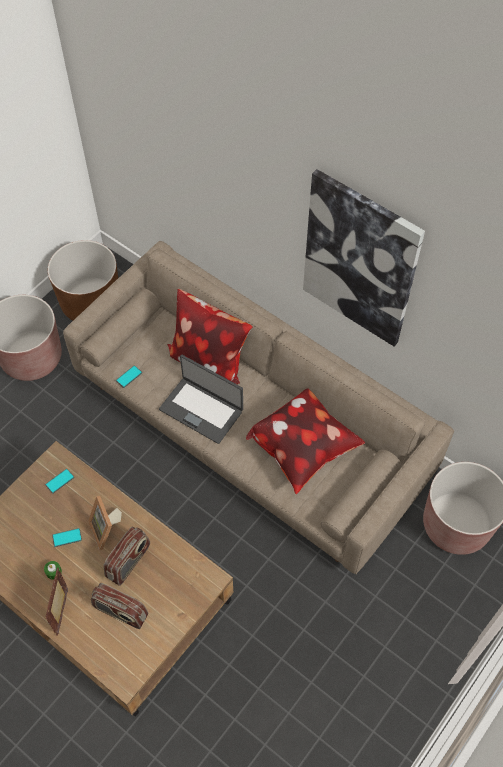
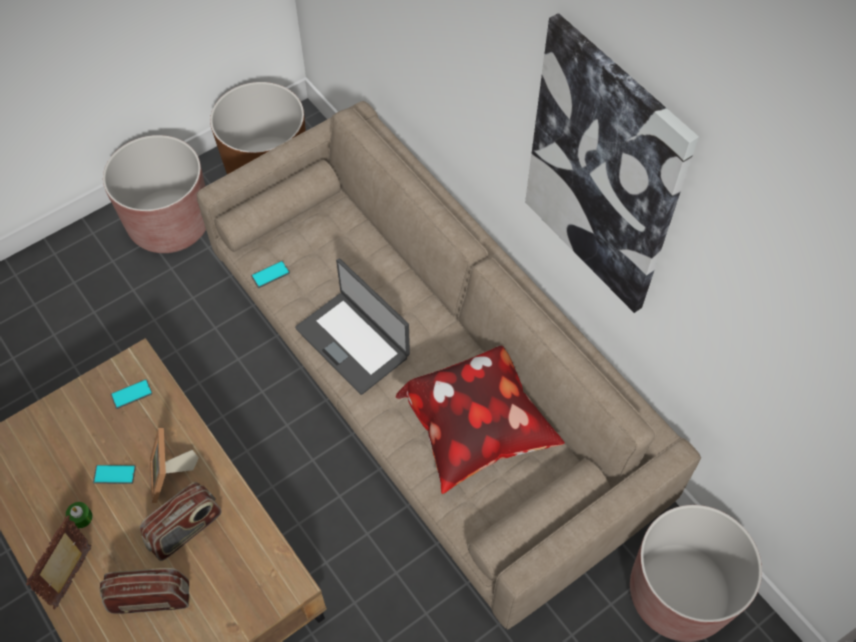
camera: 15 degrees right, 0 degrees up
(120, 611) = (151, 598): radio -> radio turned 135 degrees clockwise
(208, 359) = (385, 274): pillow -> none

